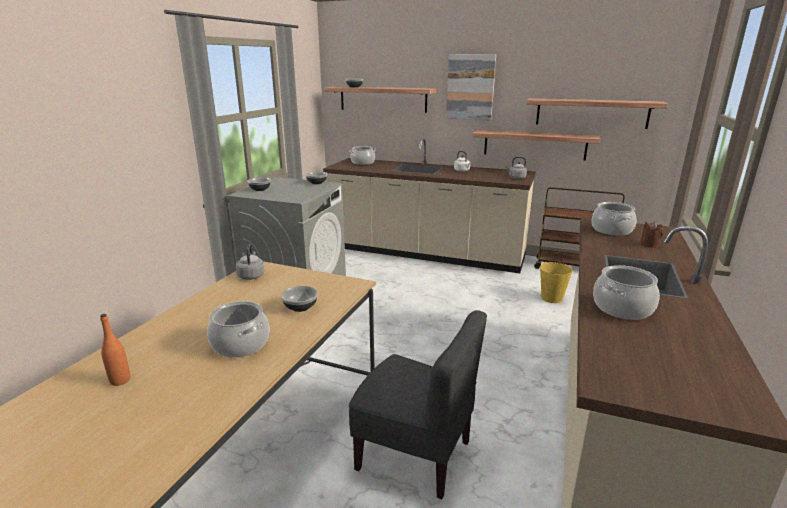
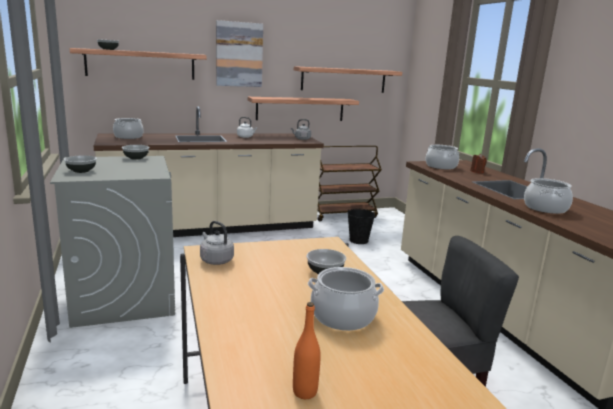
camera: 40 degrees left, 5 degrees down
(551, 298) = (358, 240): yellow bucket -> black bucket

